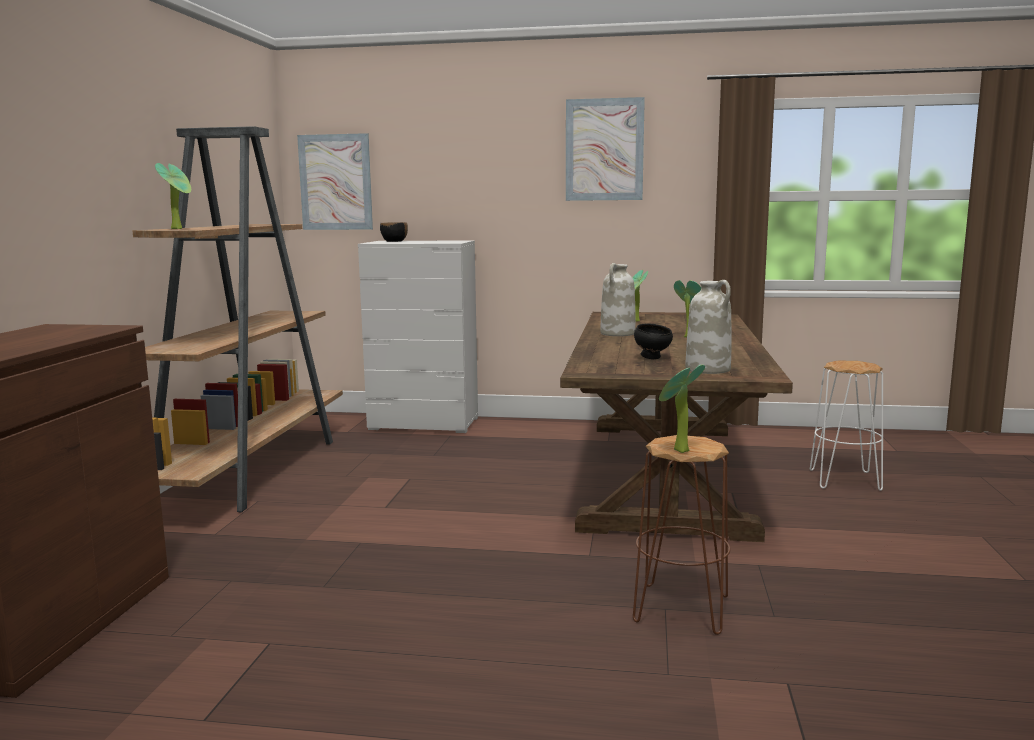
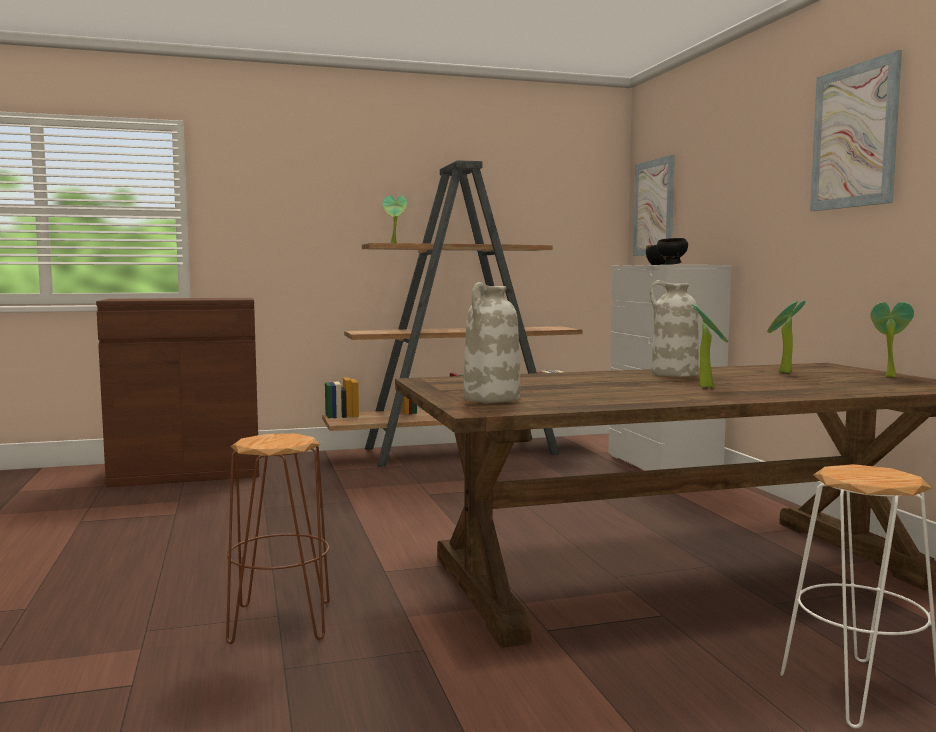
camera: 65 degrees right, 5 degrees down
(653, 358) = (533, 386): black bowl -> black bowl (672, 264)
(677, 451) = (248, 439): potted plant -> potted plant (888, 376)

